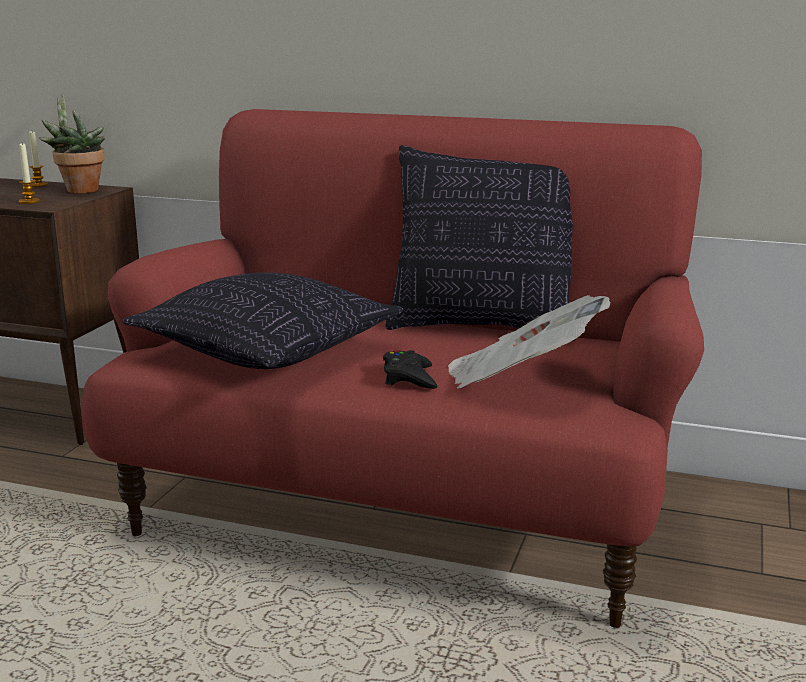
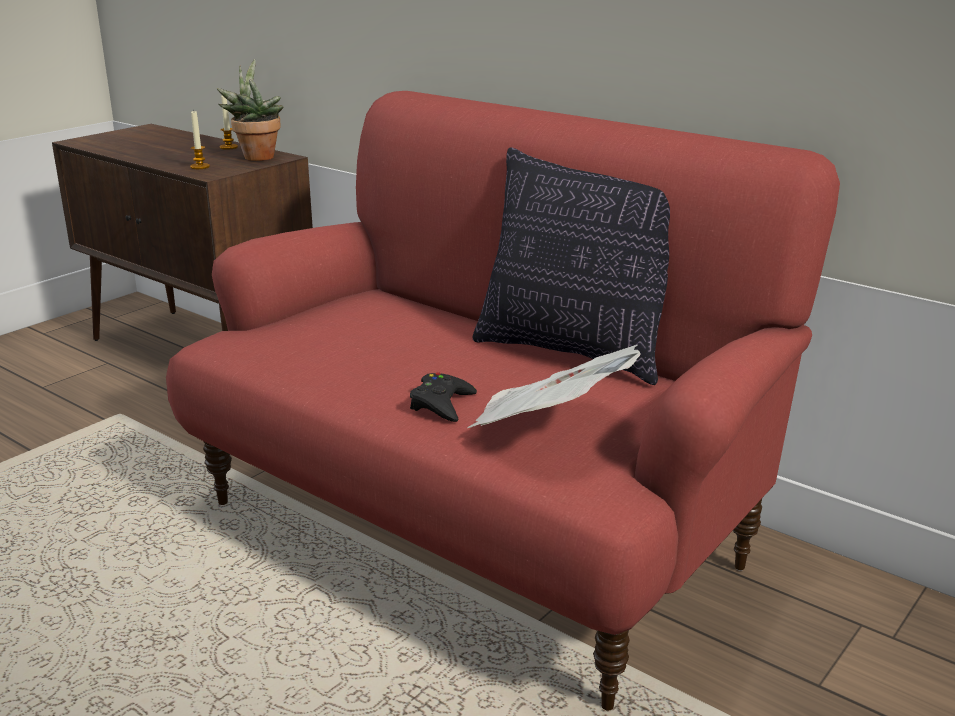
camera: 20 degrees right, 5 degrees up
(268, 351) = (338, 350): pillow -> none

